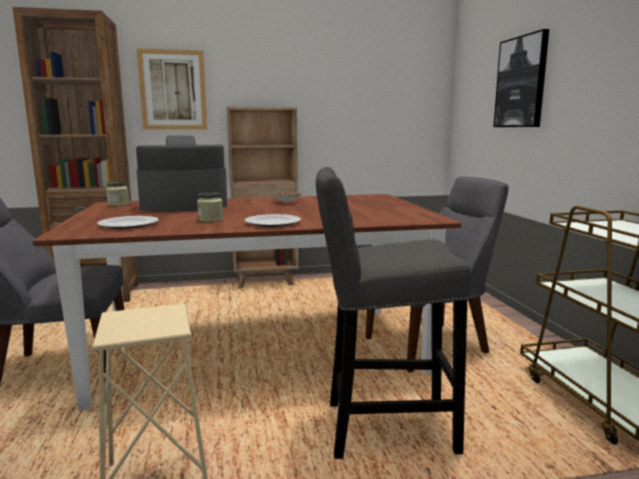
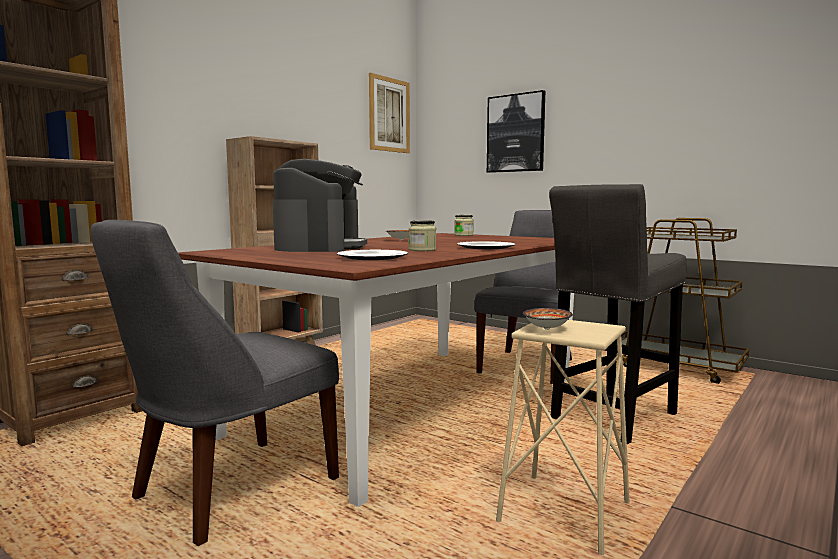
camera: 40 degrees left, 5 degrees down
(118, 204) = (232, 251): jar -> jar (463, 235)
(128, 316) = (545, 329): none -> bowl
(173, 90) = (155, 109): picture -> picture (389, 115)
(183, 206) = (320, 247): coffee machine -> coffee machine turned 150 degrees clockwise

